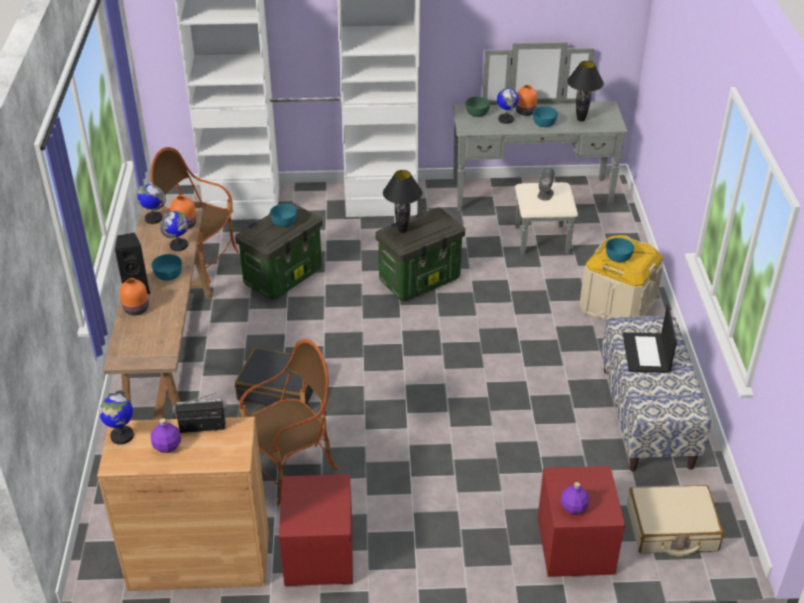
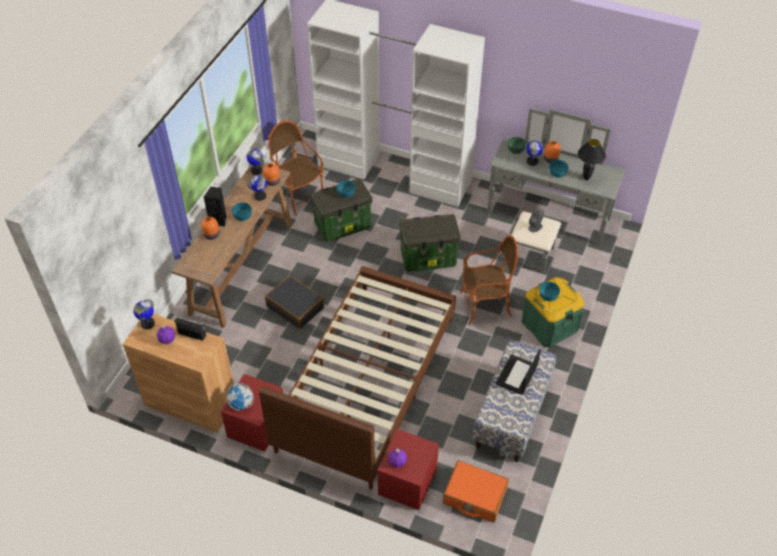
camera: 25 degrees right, 10 degrees up
(292, 469) = (272, 364): armchair -> armchair (484, 306)
(304, 516) = (241, 404): none -> globe
(402, 230) = (417, 225): black table lamp -> none
(438, 445) = (367, 383): none -> brown bed
(617, 306) = (549, 325): beige storage box -> green storage box
(671, 529) = (474, 496): beige suitcase -> orange suitcase

